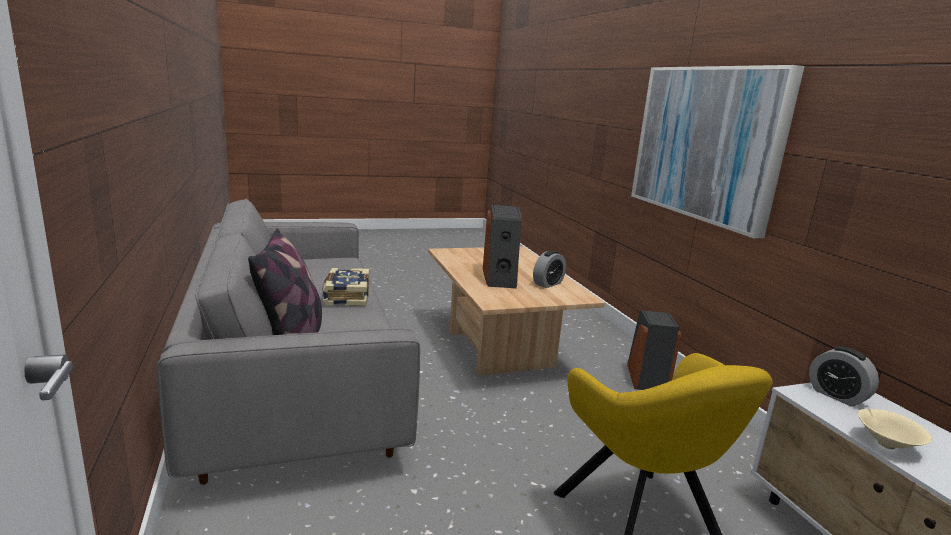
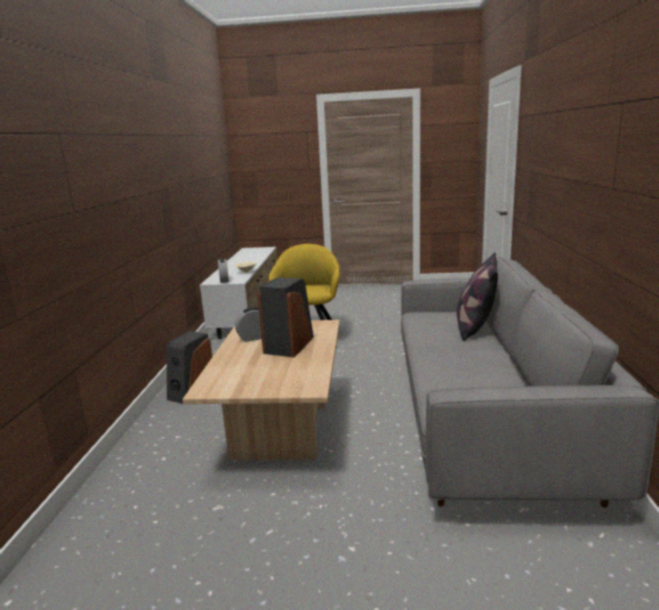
camera: 155 degrees left, 0 degrees up
(346, 297) = (441, 358): book -> none
(706, 143) = (116, 203): picture -> none

